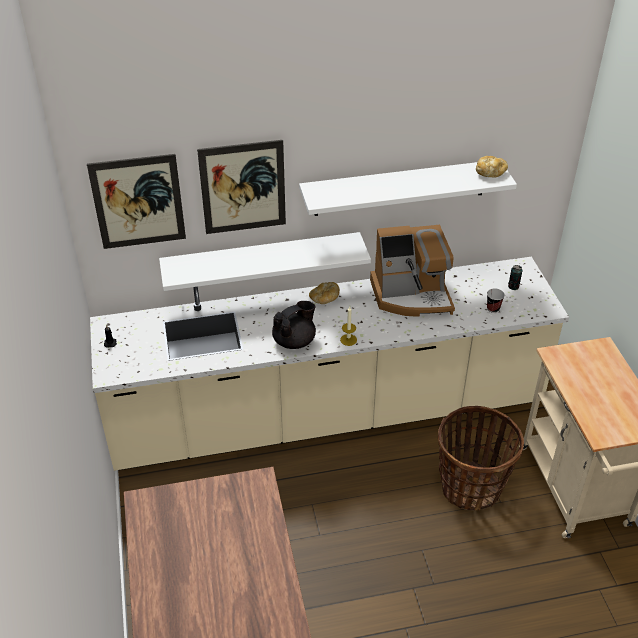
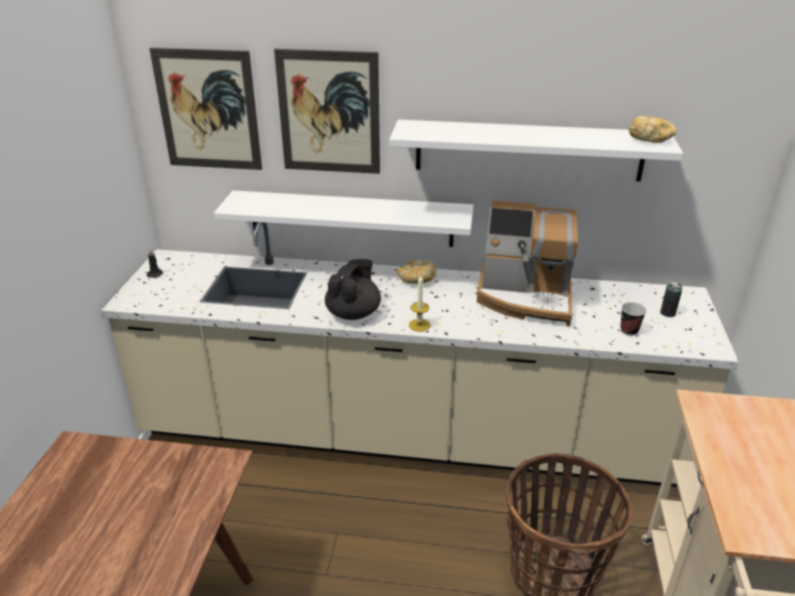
camera: 20 degrees right, 10 degrees down
(295, 341) = (354, 313): black teapot -> black teapot turned 45 degrees counterclockwise

